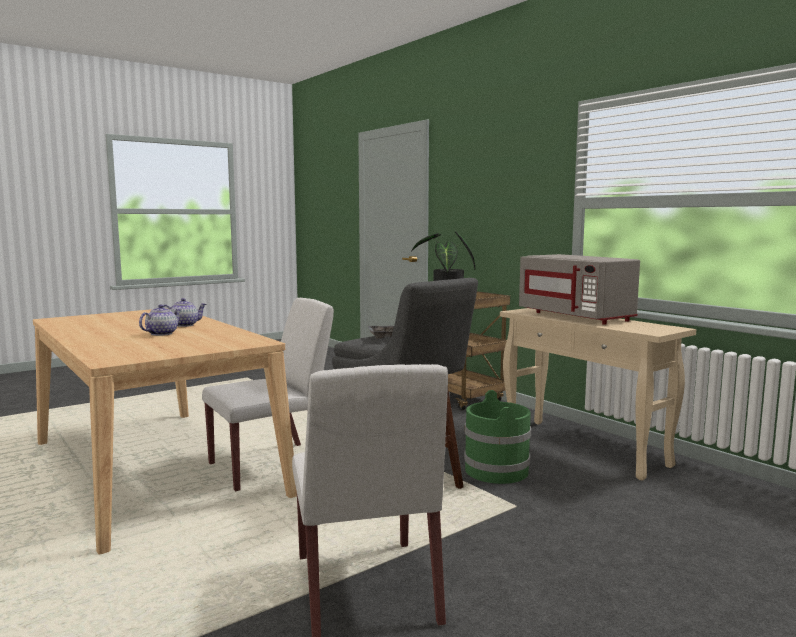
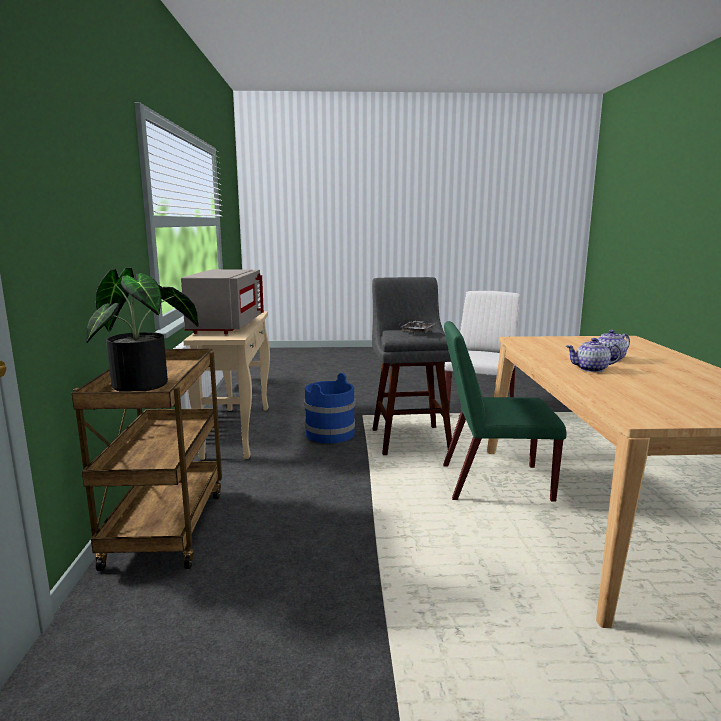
camera: 145 degrees left, 5 degrees up
(272, 466) = (493, 483): white chair -> green chair
(497, 470) = (330, 433): green bucket -> blue bucket

